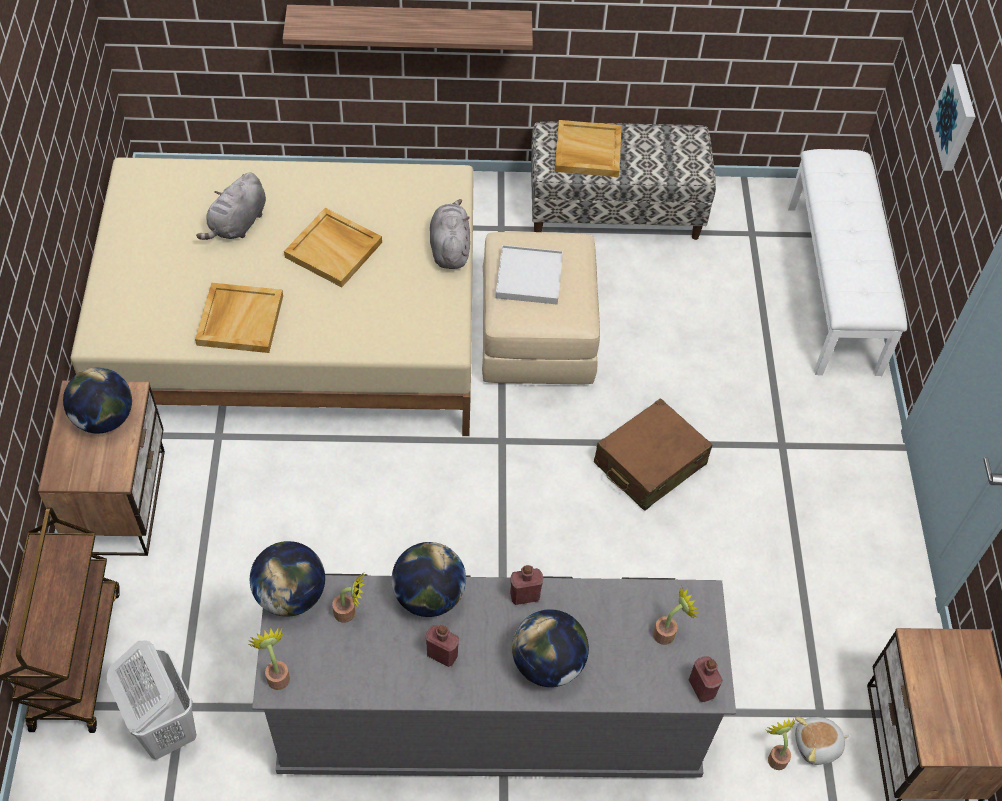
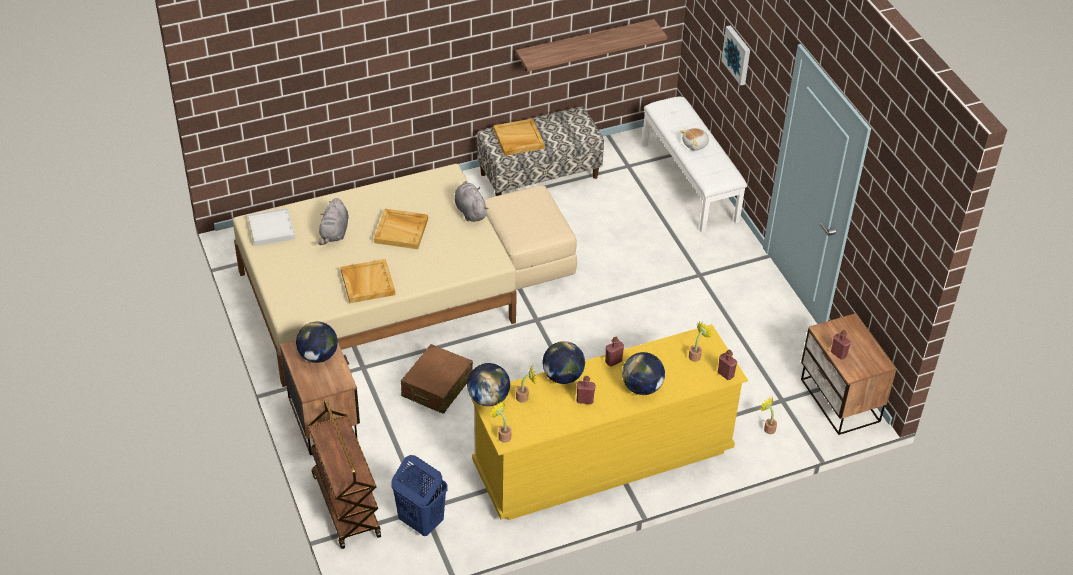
camera: 20 degrees left, 10 degrees down
(165, 727) = (420, 521): white laundry basket -> blue laundry basket
(410, 25) = (395, 88): shelf -> shelf (585, 45)
(489, 716) = (603, 458): grey dresser -> yellow dresser
(529, 277) = (520, 217): white tray -> white tray (271, 228)
(649, 464) = (629, 306): brown suitcase -> brown suitcase (437, 387)
(817, 745) = (787, 416): plush toy -> plush toy (695, 144)
(928, 701) = (838, 354): none -> red bottle

